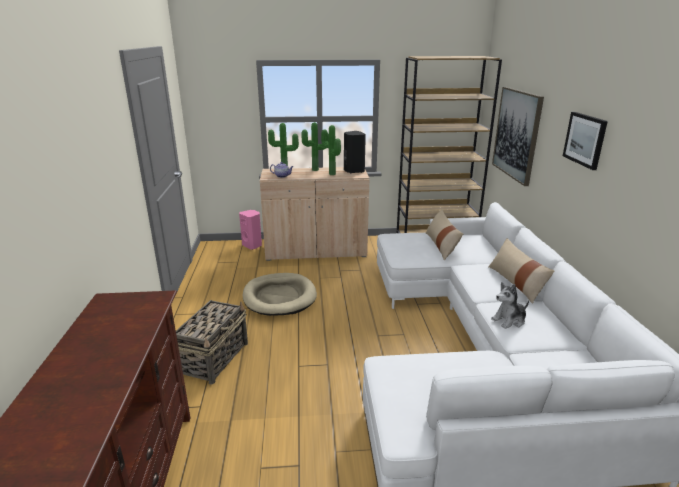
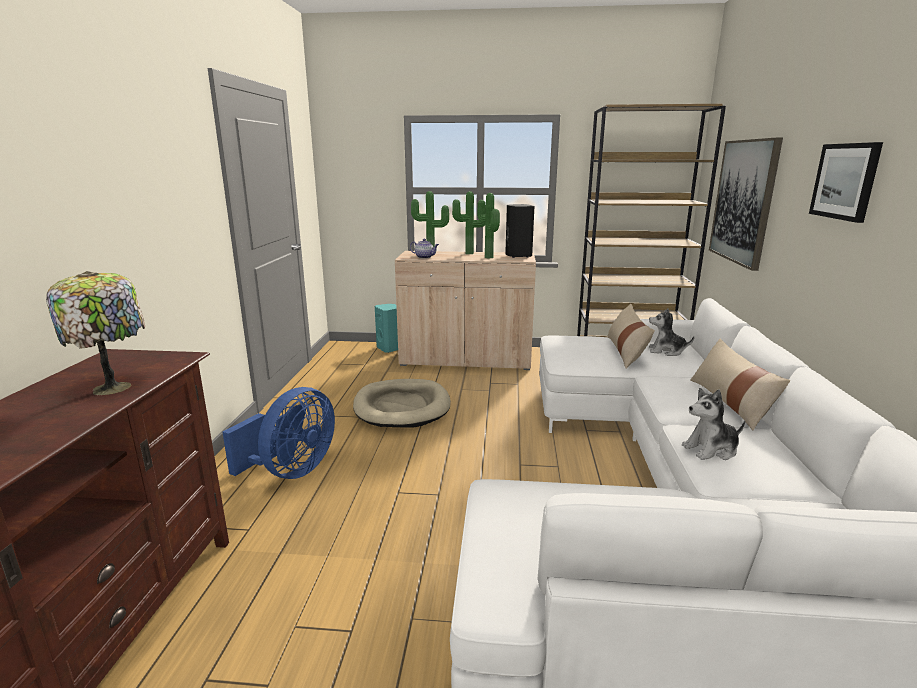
camera: 10 degrees right, 5 degrees down
(131, 328) = (114, 387): none -> table lamp
(214, 358) = (291, 471): basket -> blue fan
(253, 245) = (389, 348): pink speaker -> turquoise speaker
(468, 243) = (666, 351): none -> plush toy

